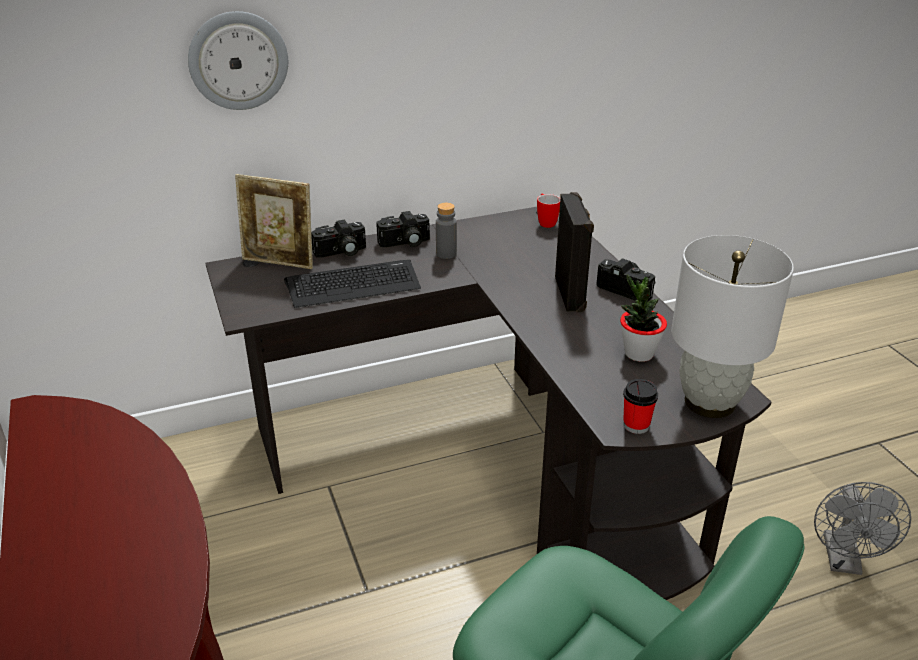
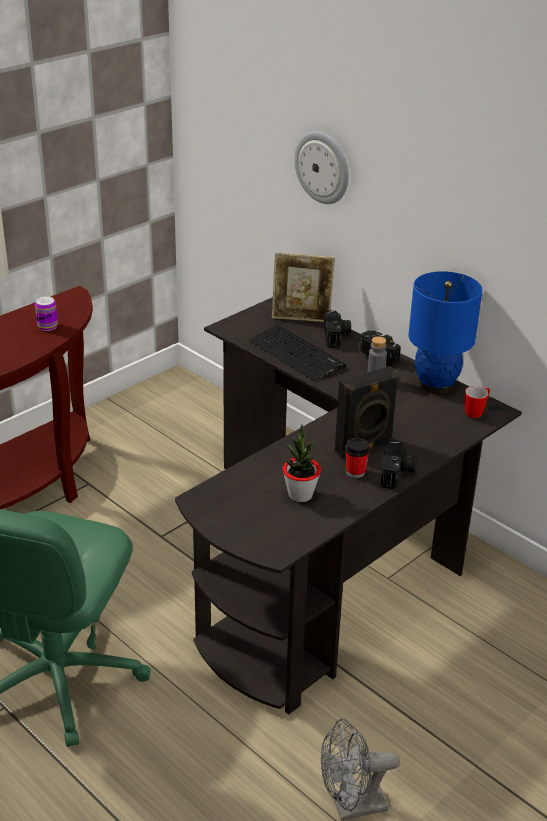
camera: 65 degrees right, 0 degrees up
(105, 457) = (47, 326): none -> can
(279, 262) = (301, 319): picture frame -> picture frame turned 75 degrees counterclockwise
(341, 252) = (337, 337): camera -> camera turned 135 degrees counterclockwise
(481, 227) = (436, 384): none -> blue table lamp
(636, 425) = (206, 507): cup -> cup (355, 472)
(709, 402) = (257, 538): white table lamp -> none

